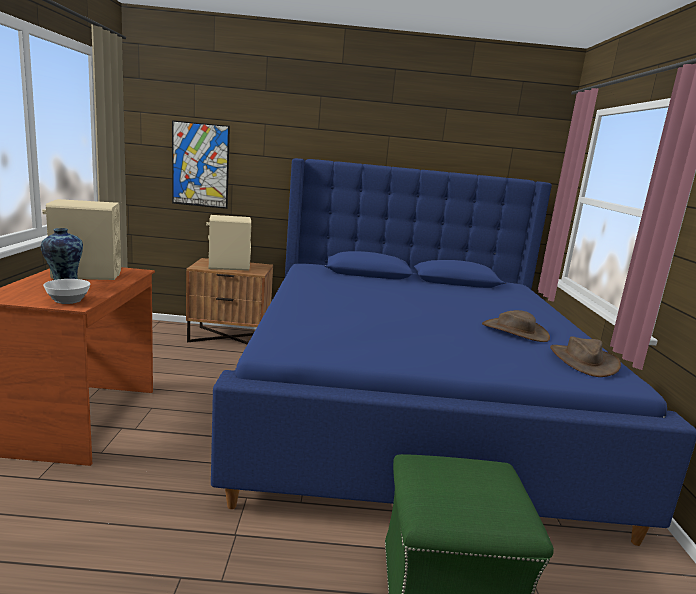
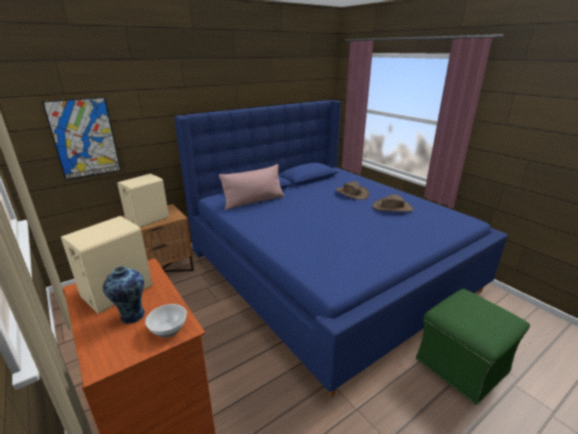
camera: 35 degrees left, 10 degrees up
(342, 277) = (254, 201): none -> pink pillow
(583, 361) = (442, 215): brown hat -> brown hat (352, 193)

